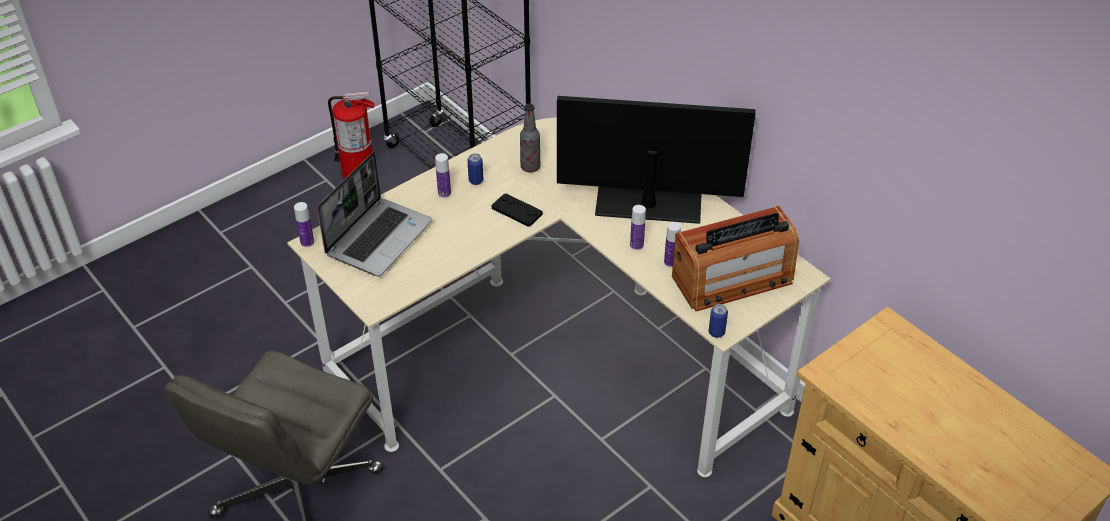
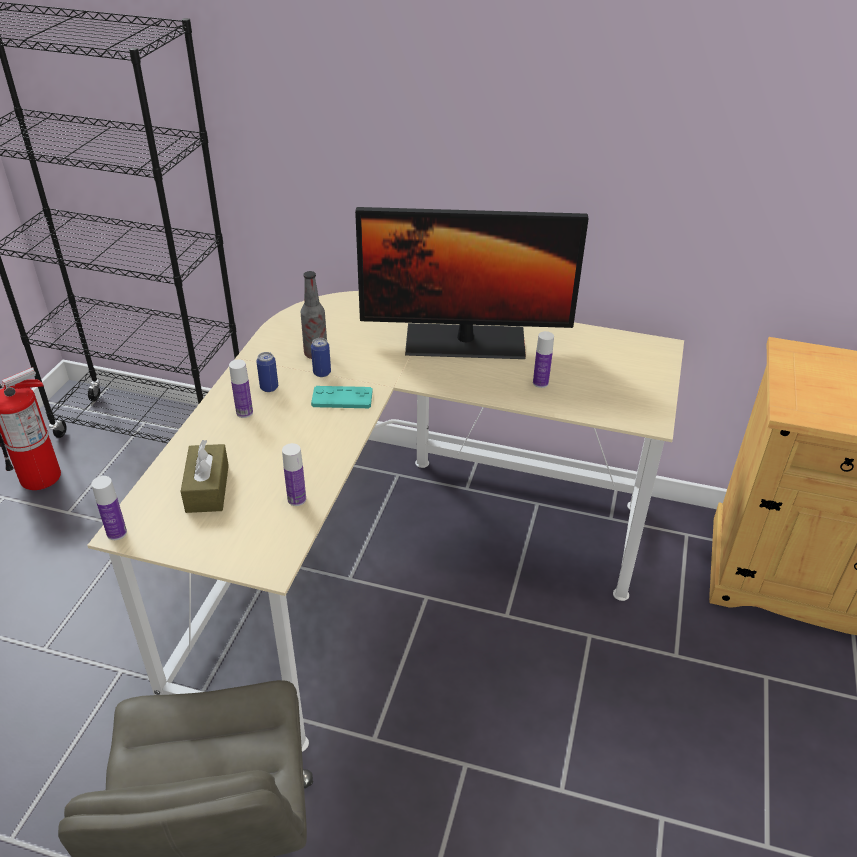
camera: 35 degrees left, 5 degrees down
(379, 237) = (207, 488): laptop -> brown tissue box
(517, 211) = (342, 398): black game controller -> turquoise game controller
(636, 245) = (493, 381): bottle -> bottle (297, 499)
(648, 203) = (465, 342): monitor -> monitor turned 150 degrees counterclockwise
(716, 332) = (648, 425): can -> can (322, 372)
(732, 279) = (609, 374): radio -> none

